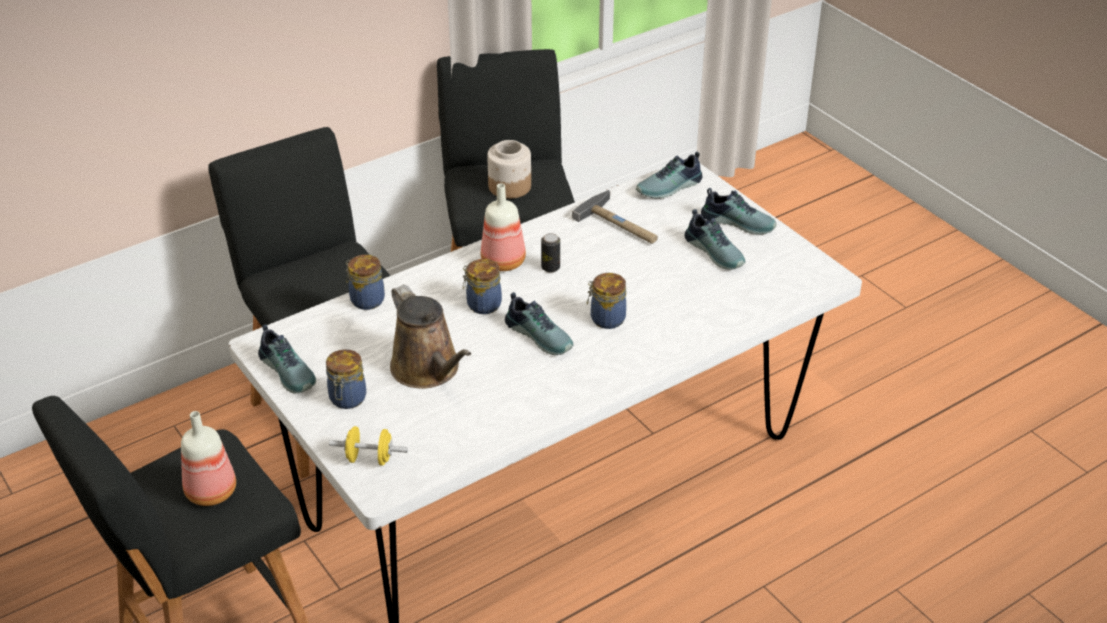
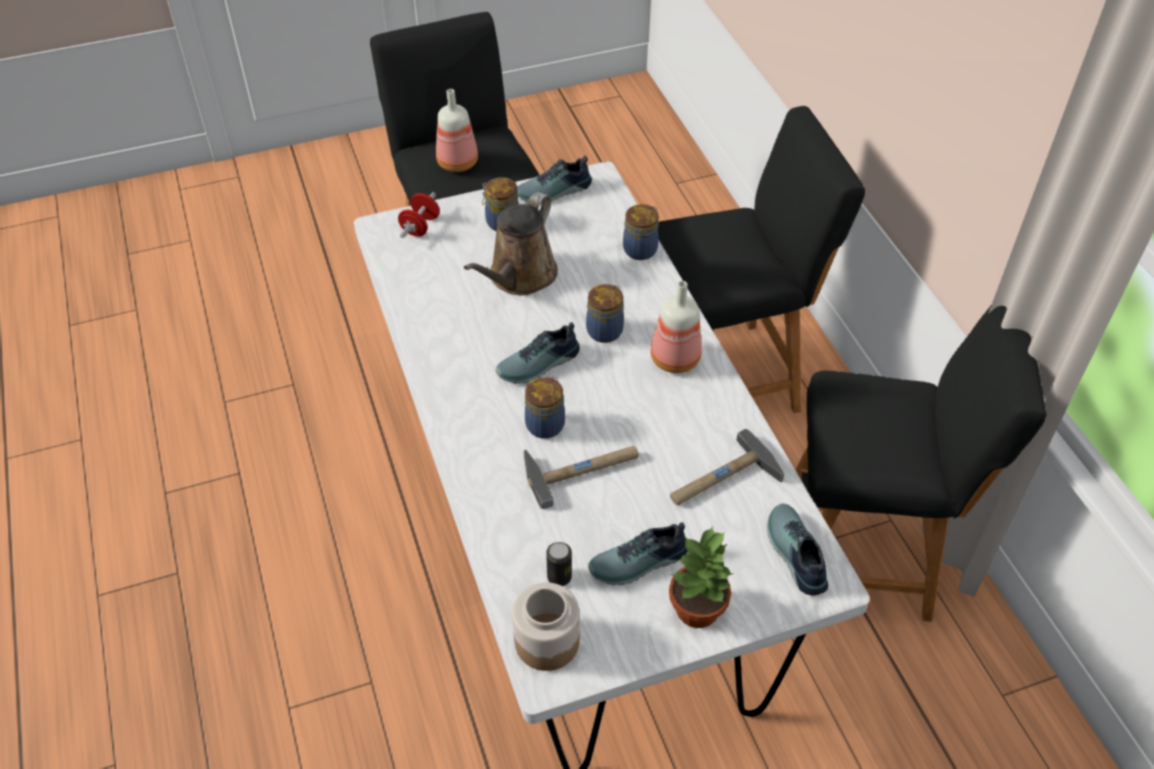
camera: 105 degrees right, 10 degrees up
(370, 458) = (420, 227): yellow dumbbell -> red dumbbell
(428, 370) = (519, 277): brown watering can -> brown watering can turned 45 degrees counterclockwise
(509, 187) = (869, 421): jar -> jar (546, 641)
(550, 267) = (653, 396): can -> can (559, 577)
(643, 292) = (582, 468): none -> hammer
(738, 222) = (698, 610): shoe -> potted plant

